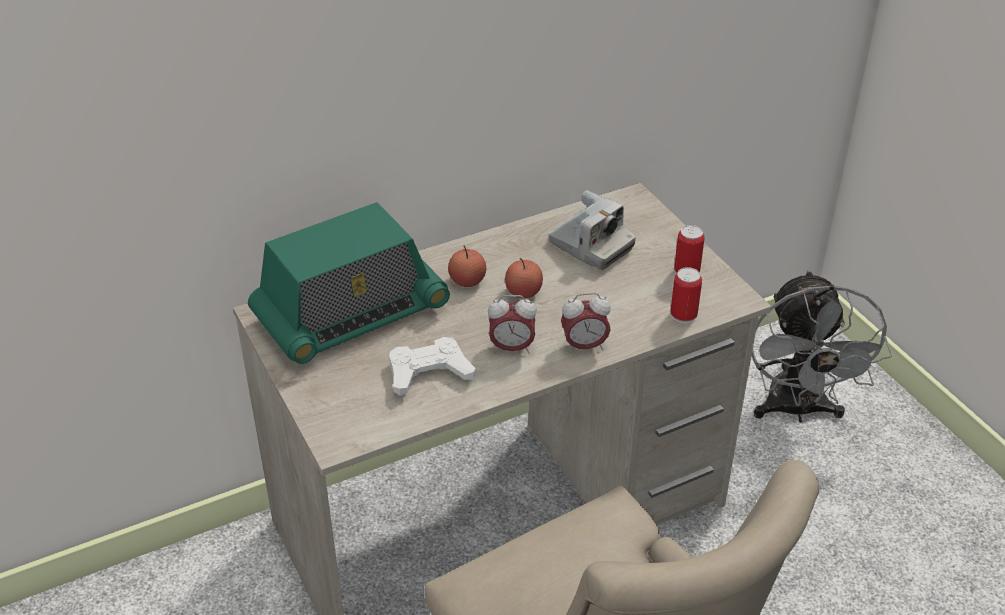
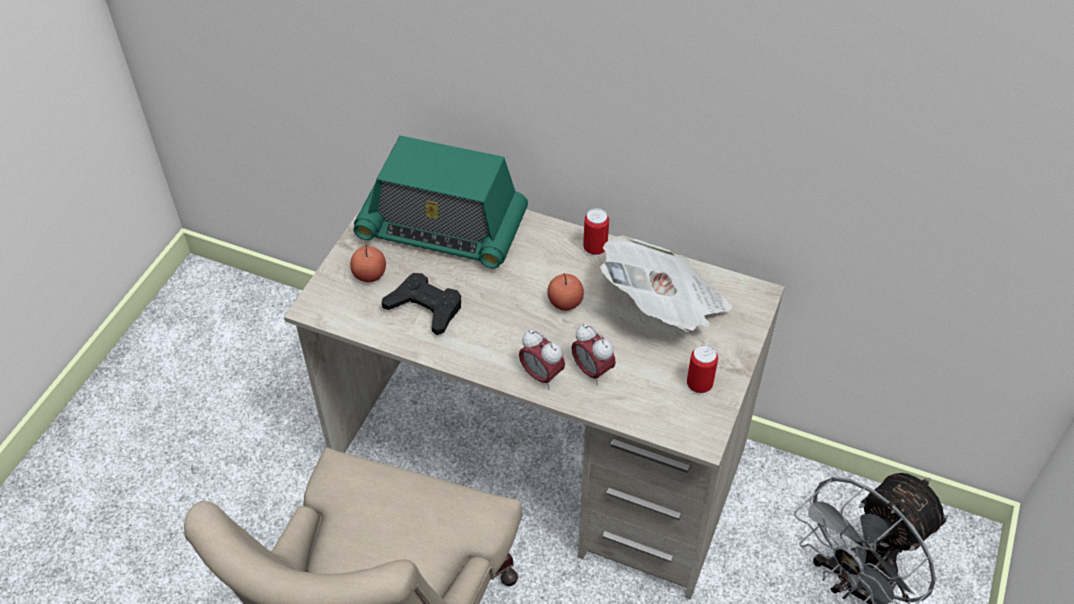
camera: 50 degrees right, 10 degrees up
(428, 372) = (425, 307): white game controller -> black game controller
(467, 281) = (543, 264): apple -> apple (369, 275)
(511, 348) = (496, 335): alarm clock -> alarm clock (592, 371)
(590, 246) = (664, 306): camera -> newspaper
(683, 315) = (642, 414): can -> can (595, 248)

